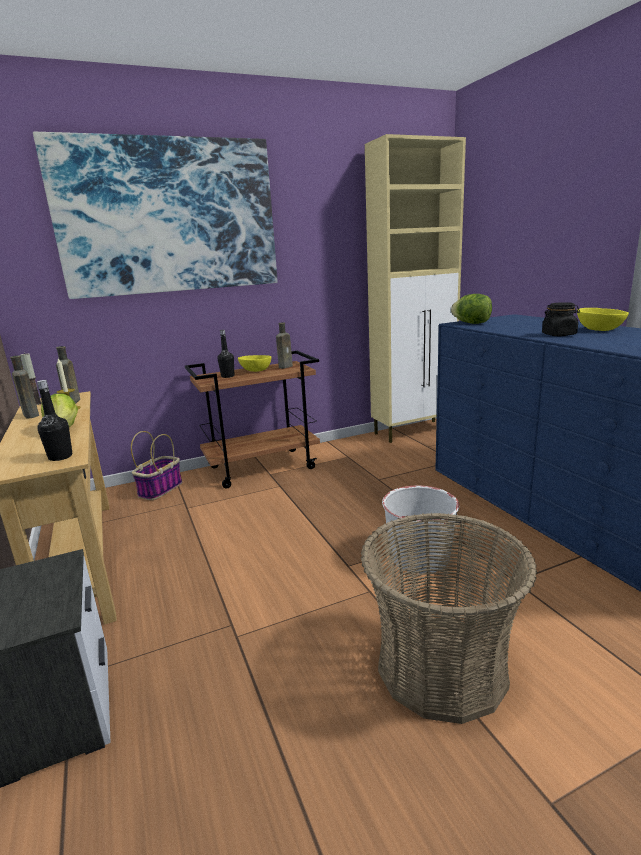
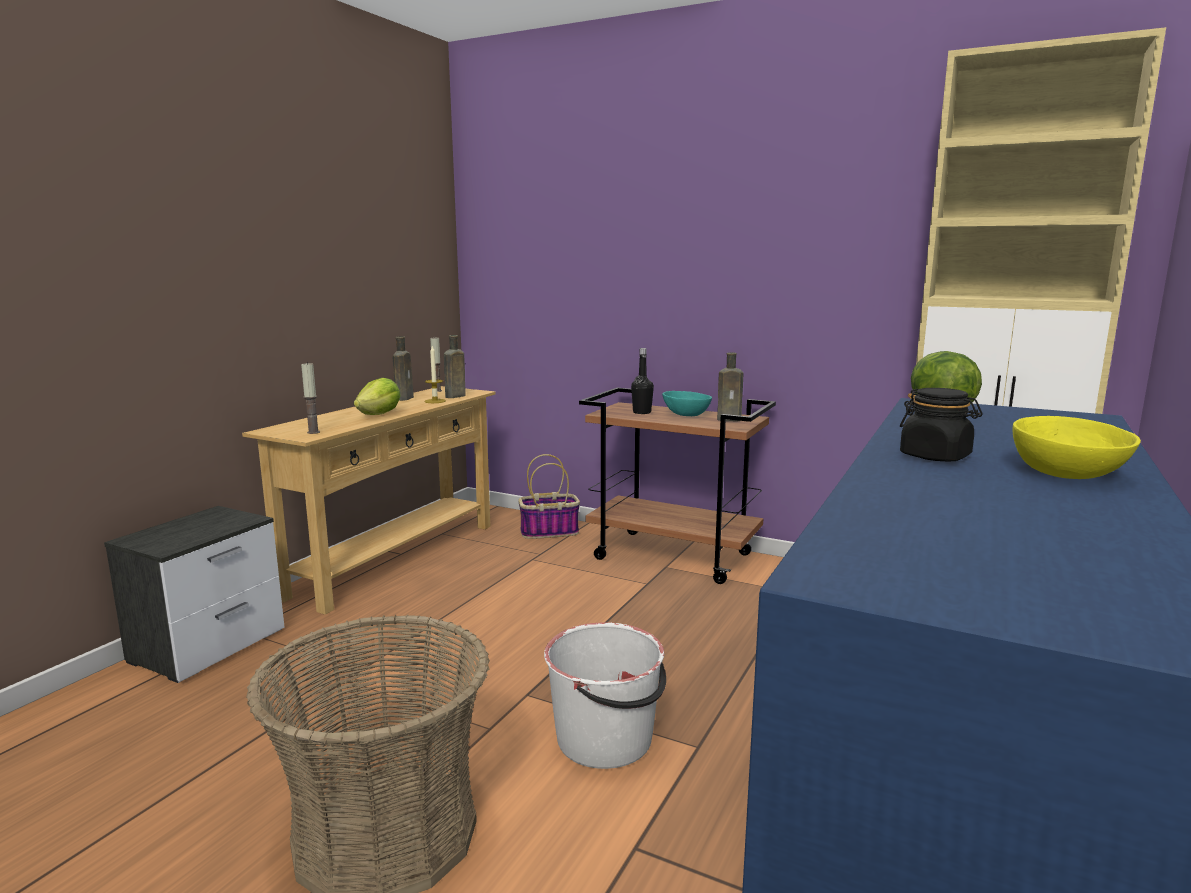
camera: 50 degrees right, 5 degrees down
(60, 457) = (313, 432): black bottle -> candle
(169, 217) = (630, 197): picture -> none
(255, 370) = (686, 414): yellow bowl -> turquoise bowl

